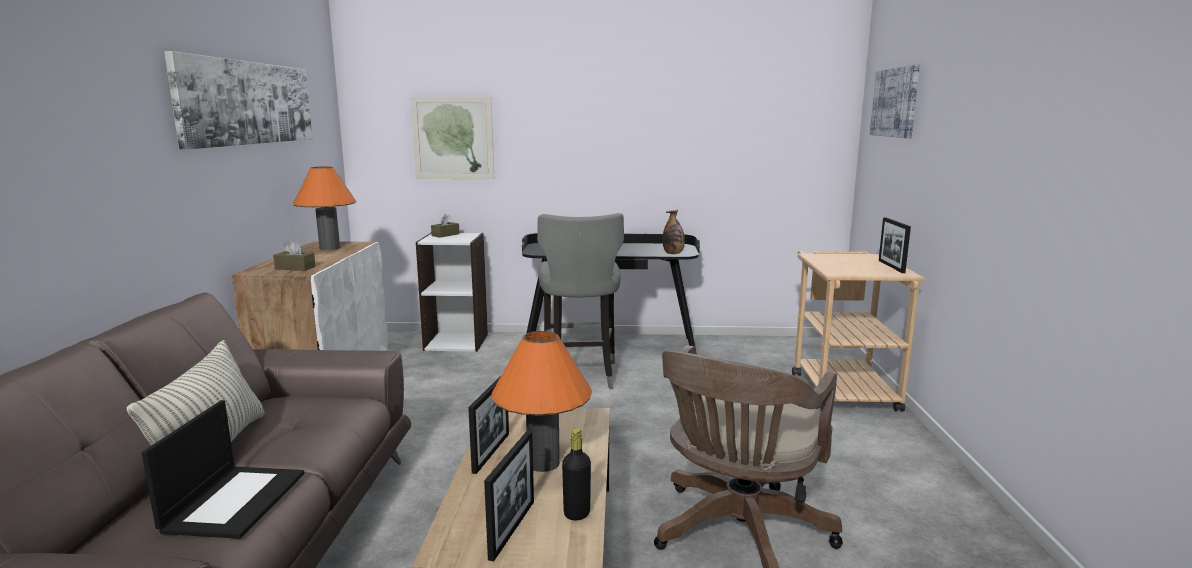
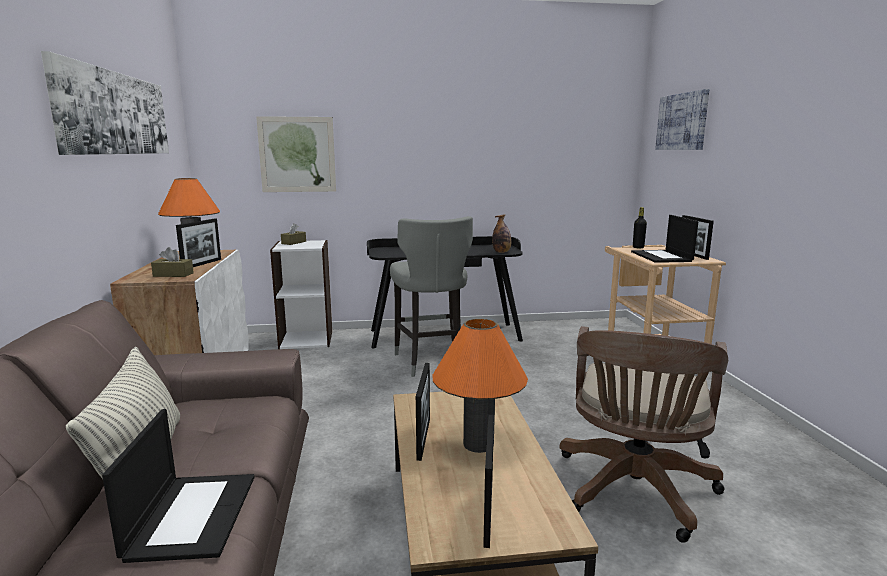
camera: 10 degrees left, 0 degrees up
(330, 257) = (202, 264): none -> picture frame
(576, 514) = (539, 490): black bottle -> black bottle (638, 247)
(849, 267) = (662, 257): none -> laptop

